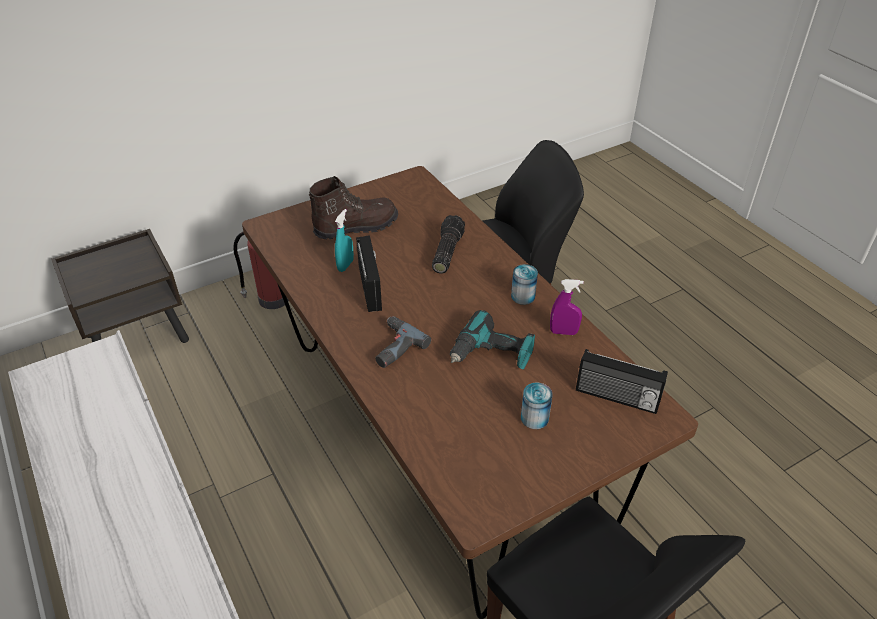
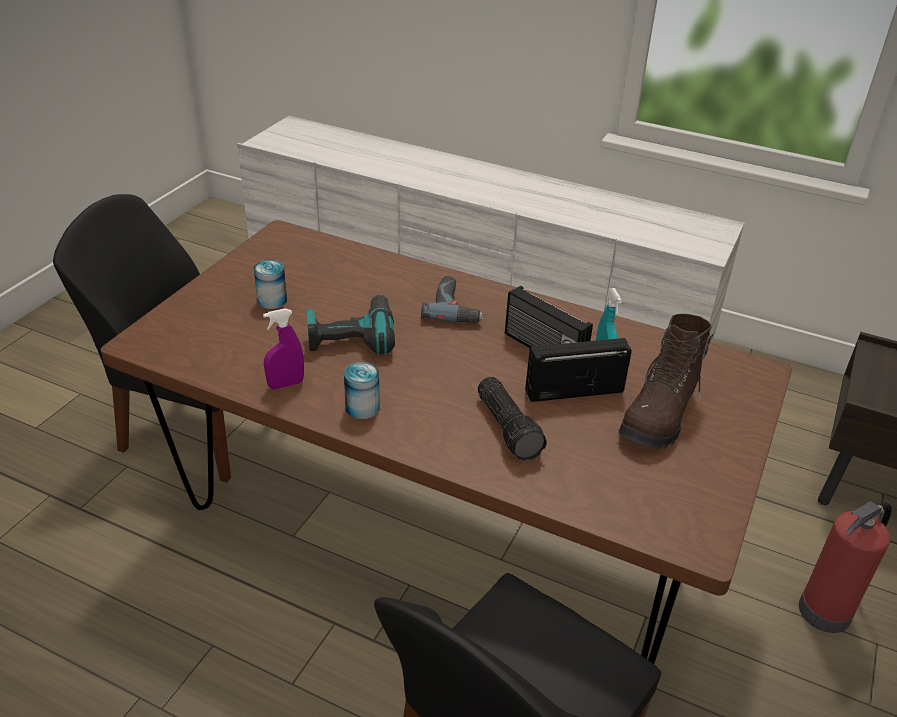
camera: 145 degrees right, 5 degrees down
(616, 397) = (196, 342): radio -> radio (573, 390)

